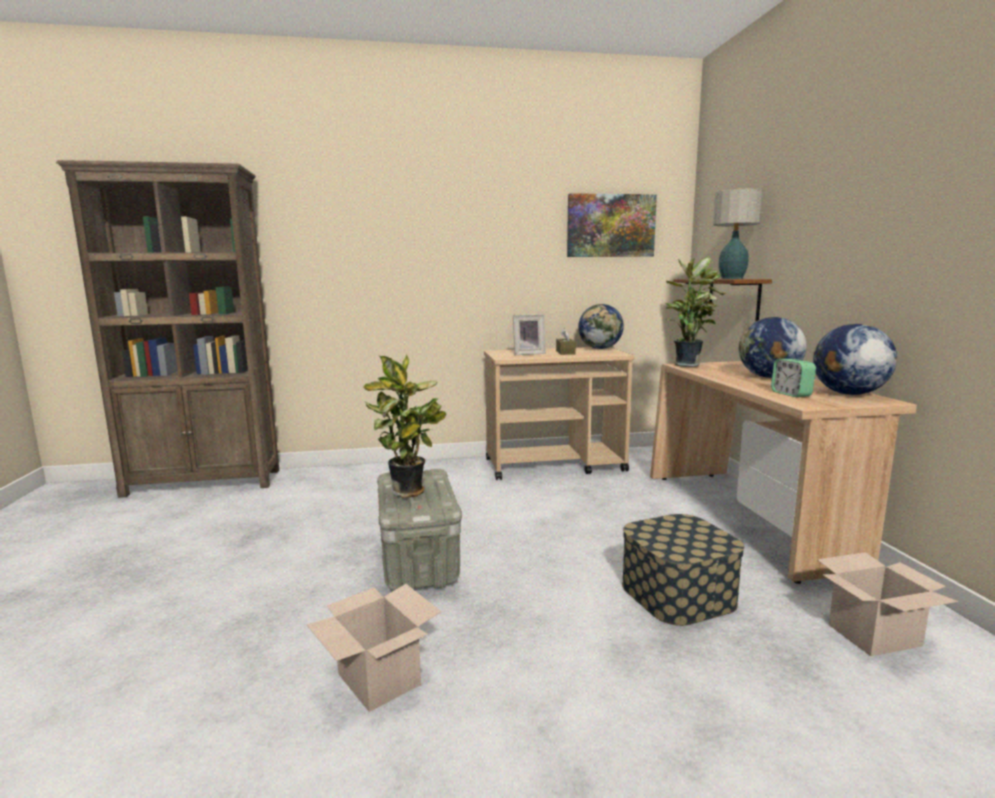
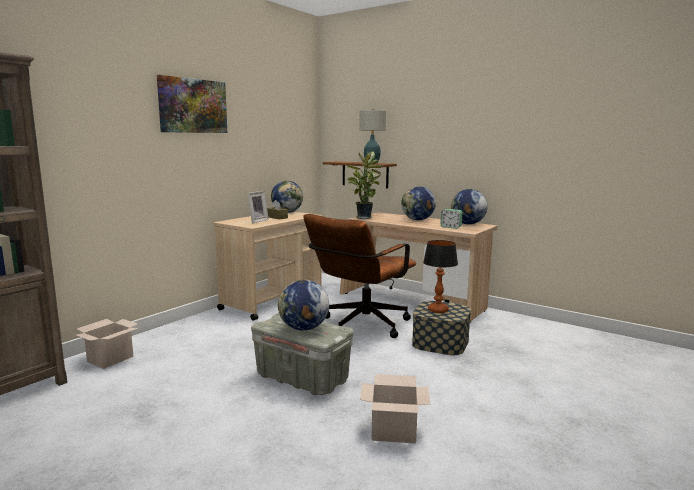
camera: 45 degrees left, 0 degrees up
(410, 493) = (303, 328): potted plant -> globe
(602, 527) = (360, 326): none -> brown office chair
(610, 226) = (279, 124): picture -> picture (193, 106)
(672, 533) = (437, 310): none -> table lamp
(874, 634) = (515, 330): cardboard box -> cardboard box (111, 358)

